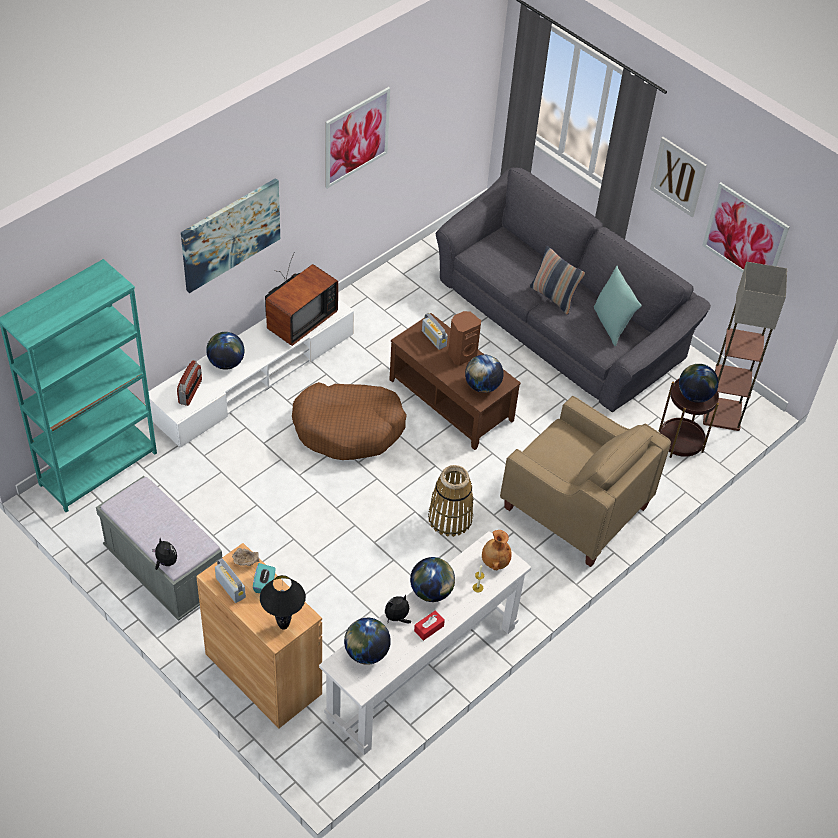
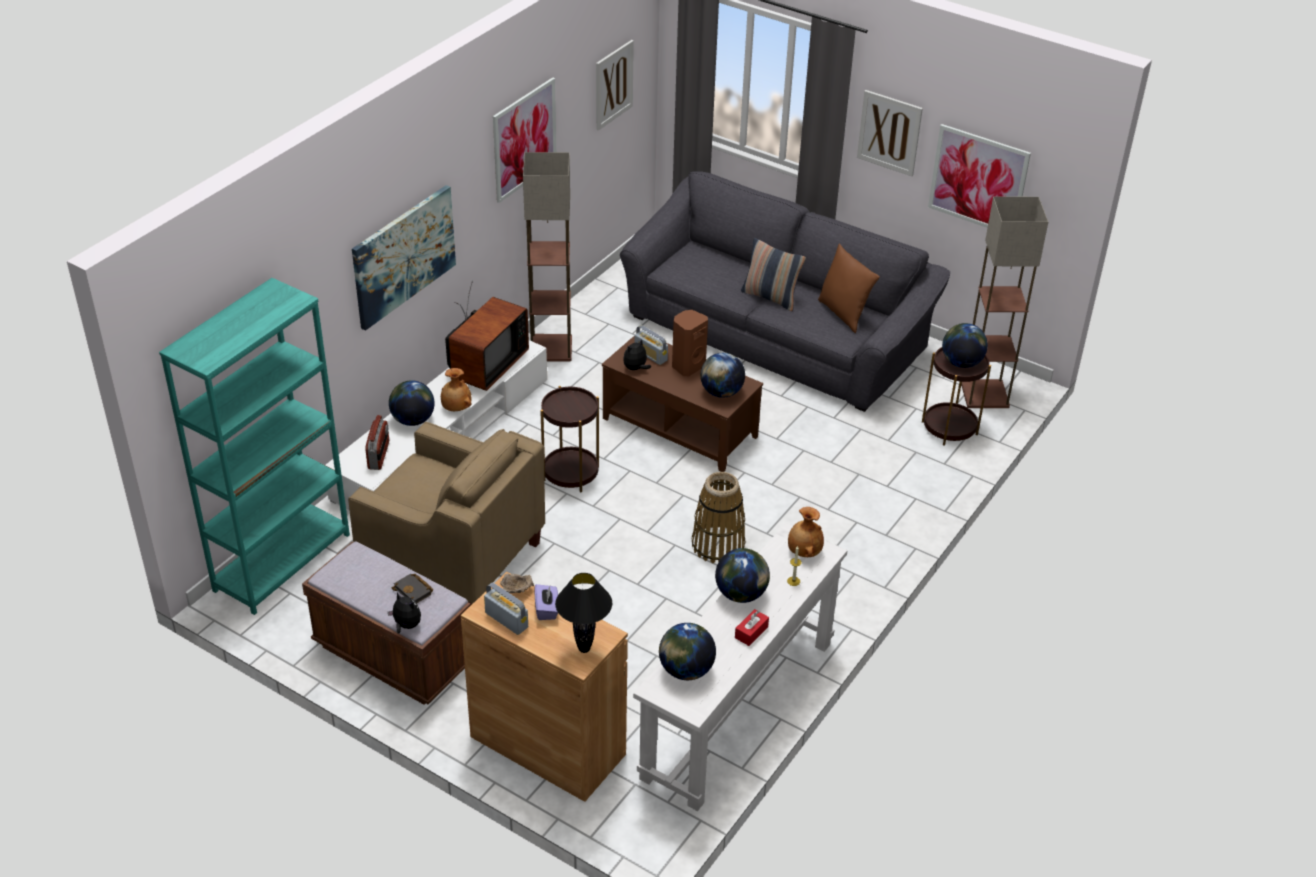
camera: 10 degrees left, 10 degrees down
(164, 570) = (393, 656): grey bench -> brown bench
(179, 532) = (414, 591): none -> black book
(264, 357) = (456, 408): none -> brown vase
(264, 584) = (547, 610): turquoise tissue box -> purple tissue box
(348, 428) = (571, 473): brown dog bed -> brown side table
(365, 304) = (552, 349): none -> floor lamp
(397, 618) = (710, 628): plush toy -> plush toy (636, 369)
(451, 87) = (613, 84): none -> picture
(575, 508) = (856, 511): beige armchair -> beige armchair (452, 557)
(611, 324) = (844, 313): turquoise pillow -> brown pillow

